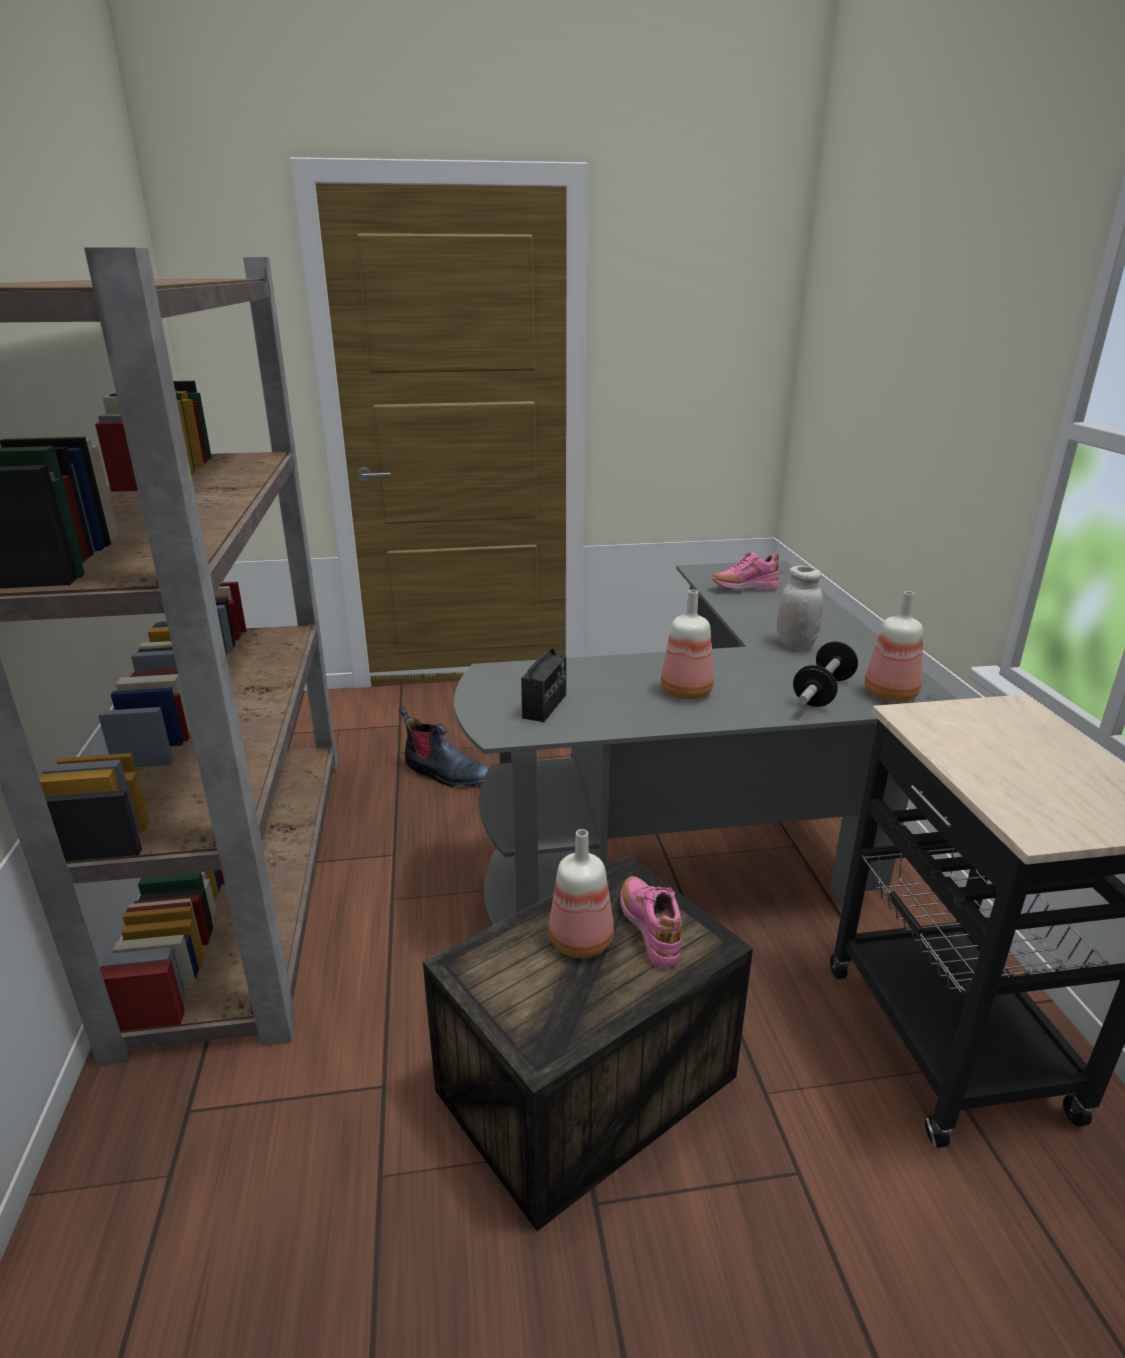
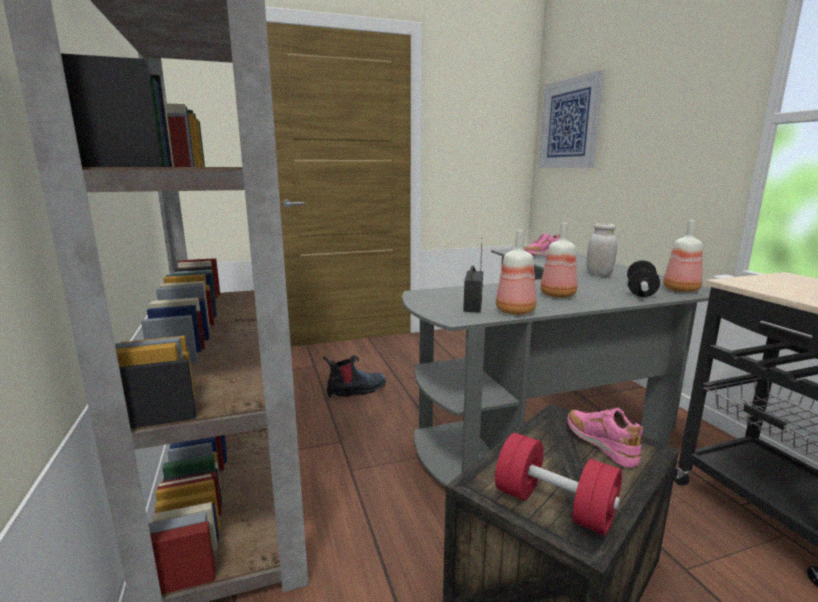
camera: 10 degrees left, 10 degrees down
(444, 773) = (356, 390): boot -> boot turned 45 degrees counterclockwise
(533, 1005) = (554, 506): none -> red dumbbell
(583, 941) = (559, 457): bottle -> bottle (516, 311)
(837, 347) = (569, 124): none -> picture

